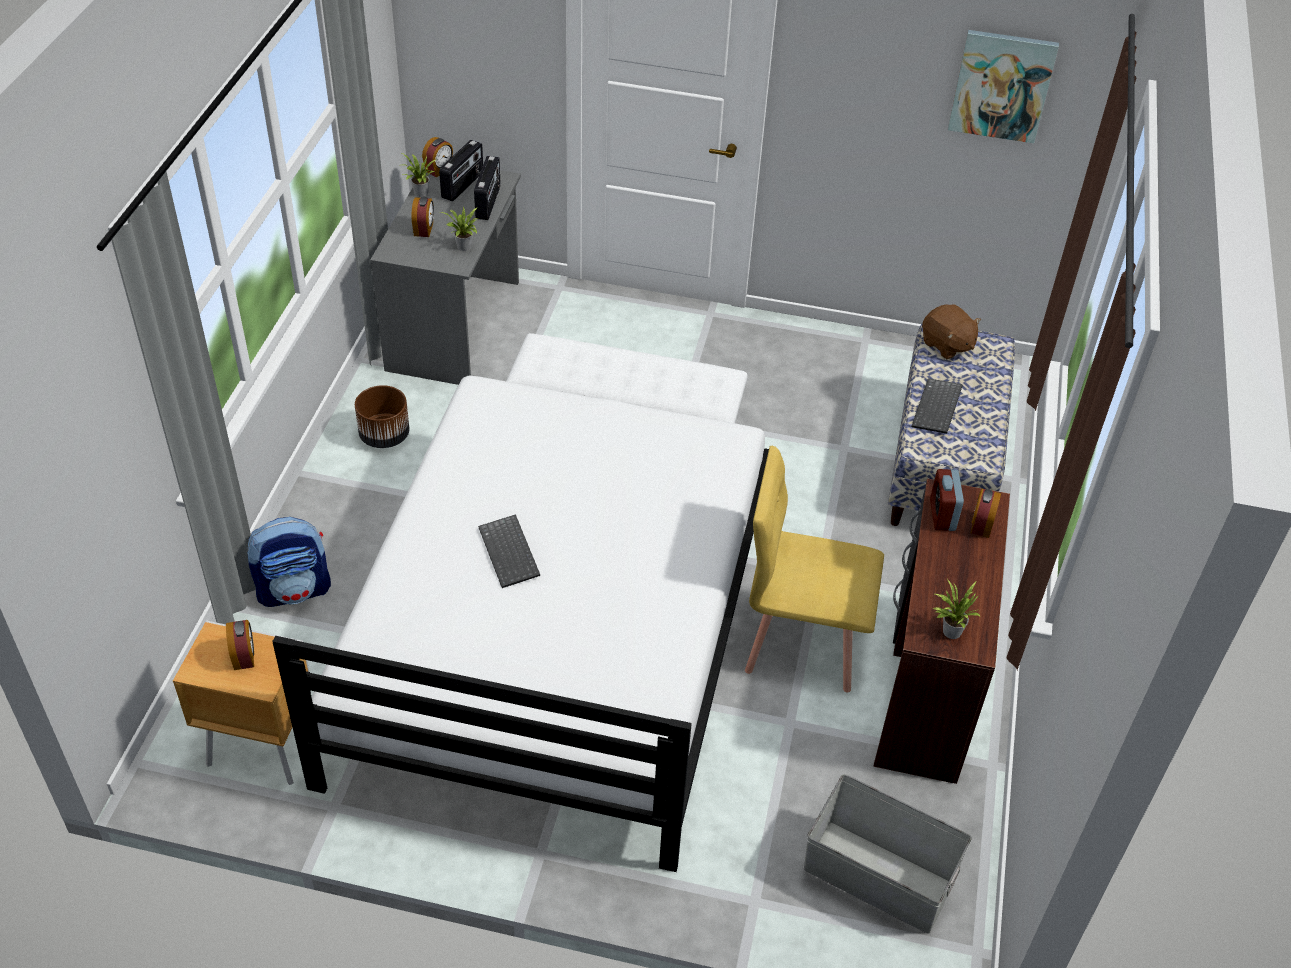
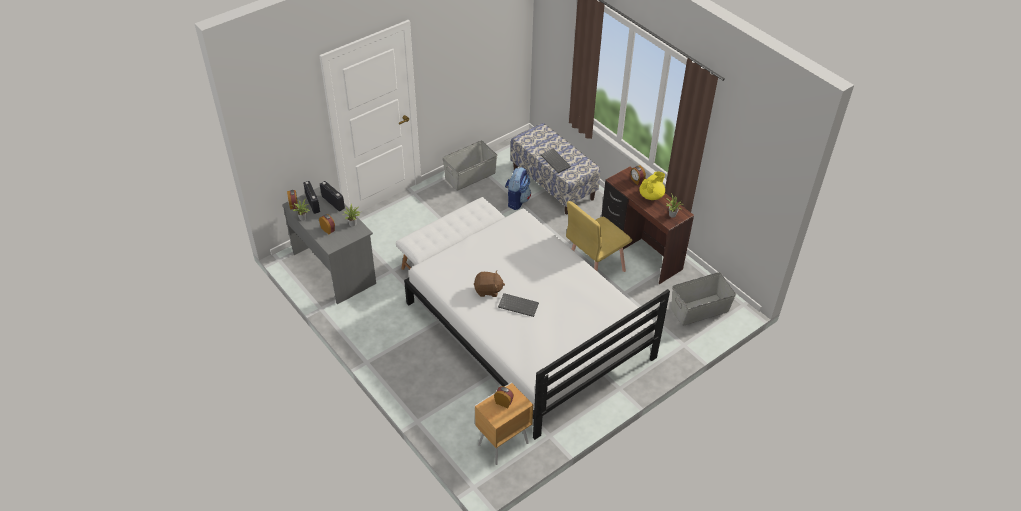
camera: 50 degrees left, 0 degrees up
(295, 590) = (432, 395): backpack -> backpack (517, 200)
(384, 436) = (375, 324): brown planter -> none
(830, 353) = (470, 176): none -> grey storage box
(942, 515) = (624, 186): alarm clock -> none
(947, 345) = (529, 140): brown plush toy -> brown plush toy (488, 290)
(967, 569) = (651, 195): none -> yellow teapot
(1002, 85) = (497, 32): picture -> none

